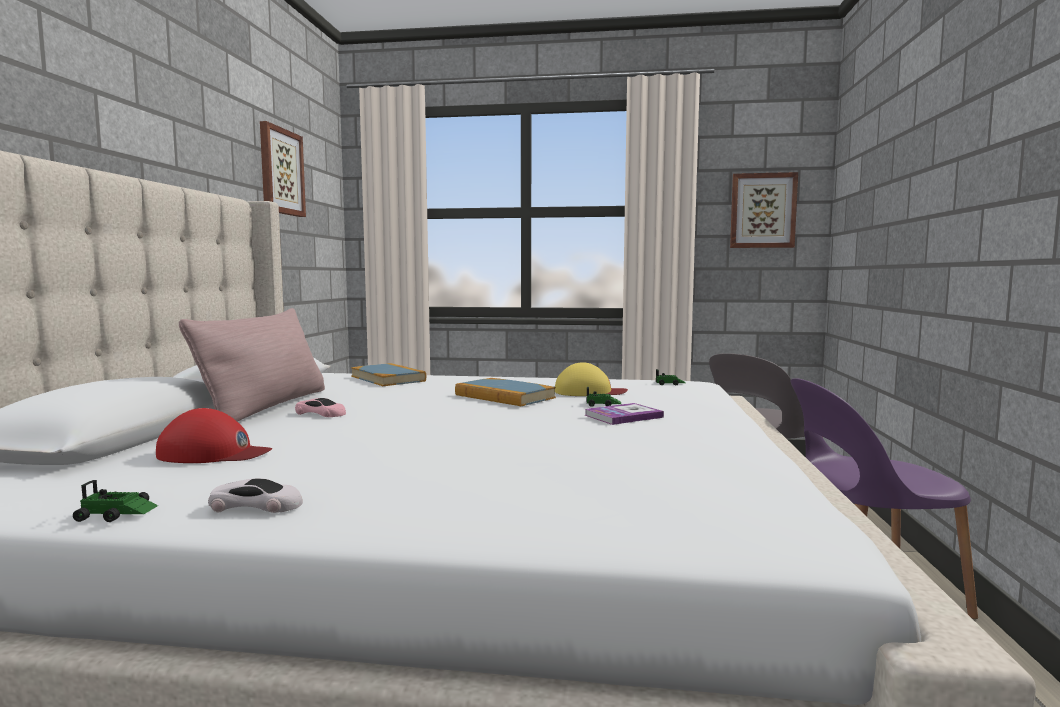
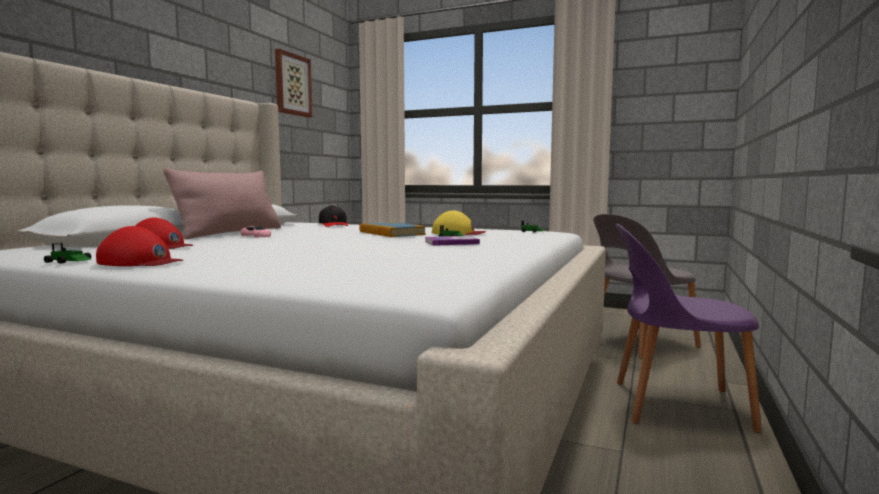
camera: 15 degrees right, 0 degrees up
(257, 505) = (140, 262): white toy car -> red cap
(388, 378) = (334, 225): book -> black cap
(762, 211) = (673, 100): picture -> none

